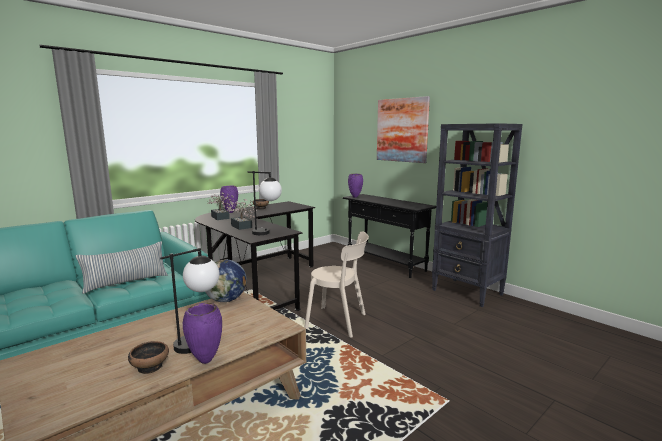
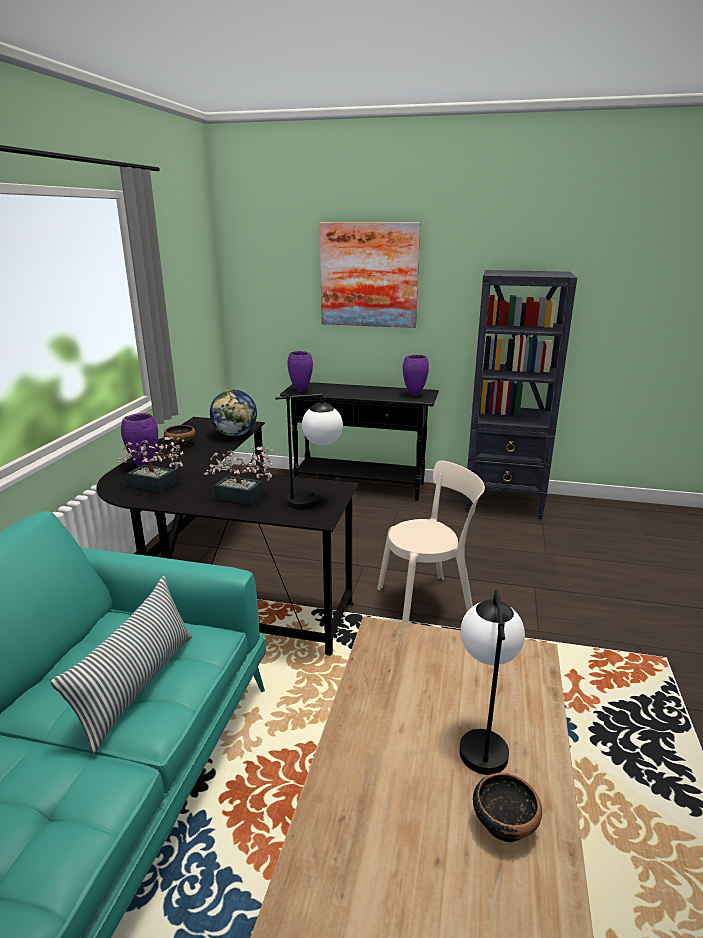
camera: 35 degrees left, 10 degrees up
(205, 361) = (549, 765): purple vase -> purple vase (414, 395)
(226, 300) = (380, 645): globe -> globe (235, 434)

